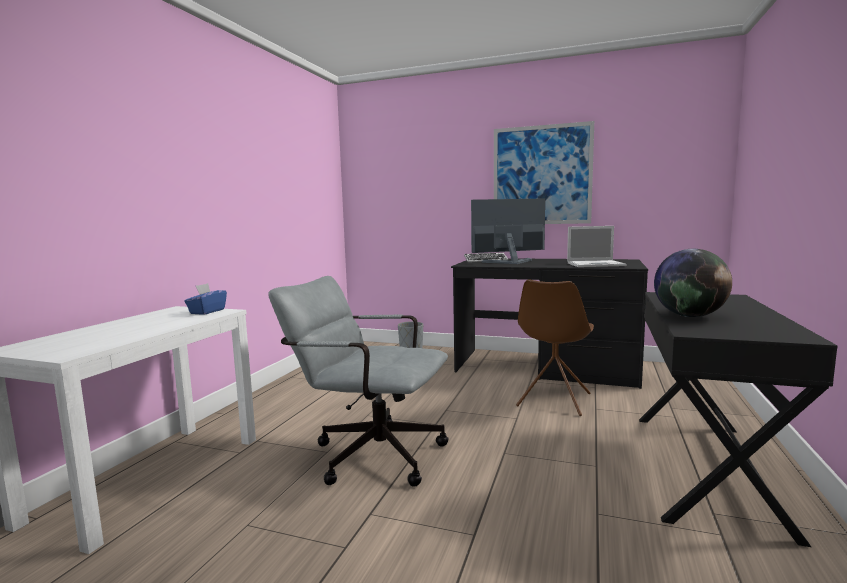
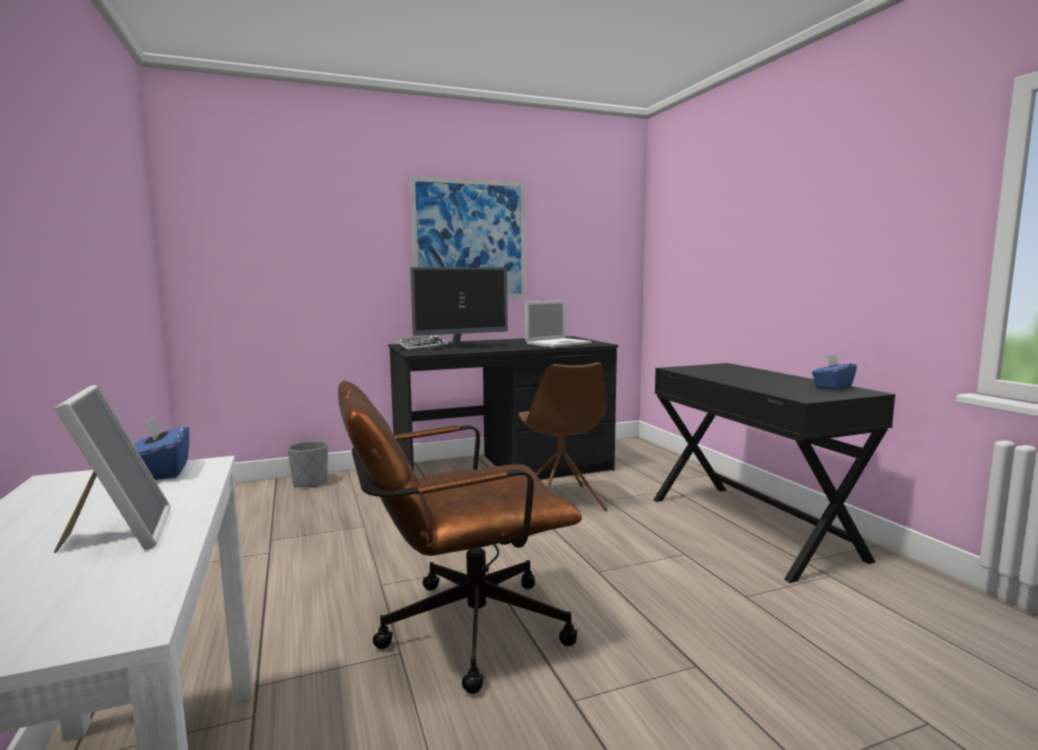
camera: 40 degrees left, 0 degrees up
(137, 330) = (119, 534): none -> picture frame
(368, 452) = (458, 630): grey office chair -> brown office chair
(509, 262) = (460, 347): monitor -> monitor turned 150 degrees counterclockwise
(689, 316) = (758, 385): globe -> none
(774, 328) = (832, 387): none -> blue tissue box

